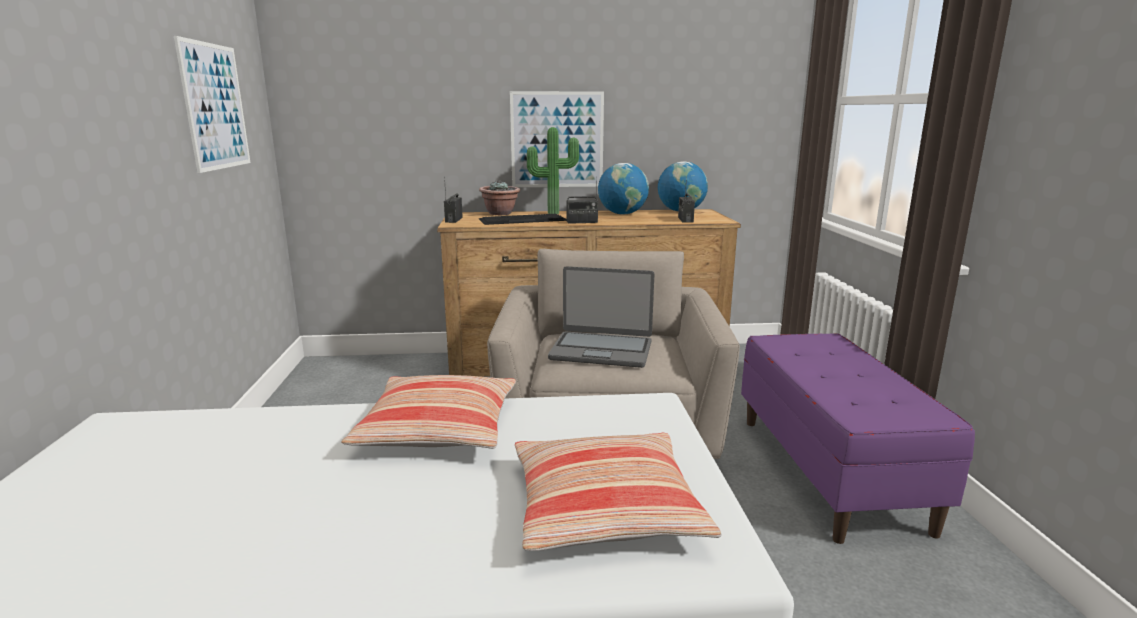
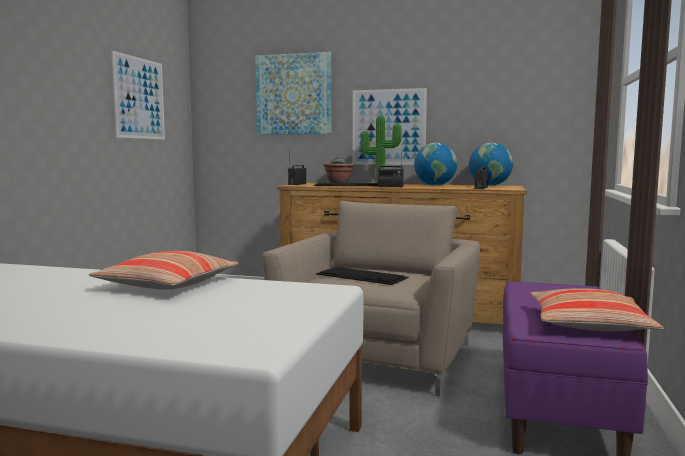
camera: 20 degrees right, 10 degrees down
(427, 94) = (294, 94): none -> picture
(601, 350) = (362, 276): laptop -> keyboard
(605, 507) = (214, 323): pillow -> pillow (589, 324)

